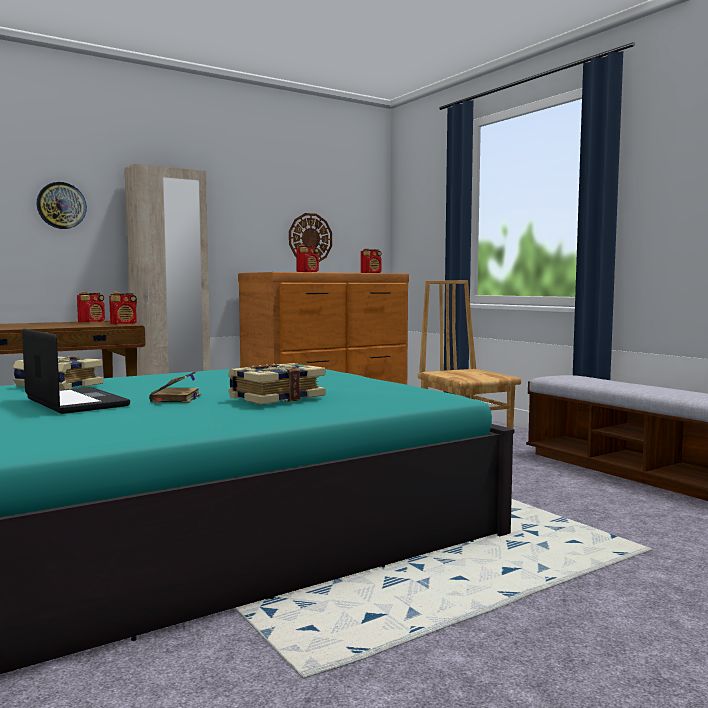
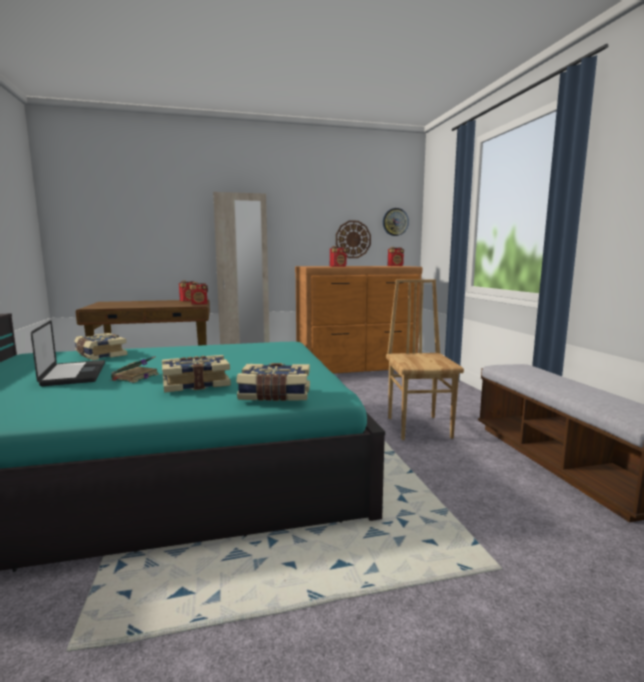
camera: 20 degrees right, 5 degrees up
(61, 205) = (172, 222): wall clock -> wall clock (395, 222)
(392, 398) = (275, 395): none -> book

